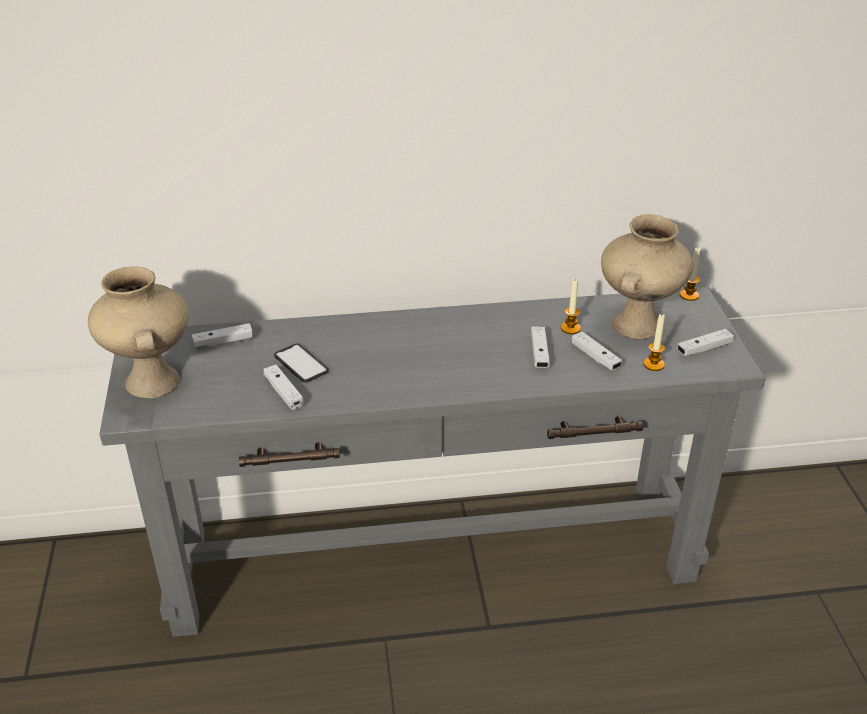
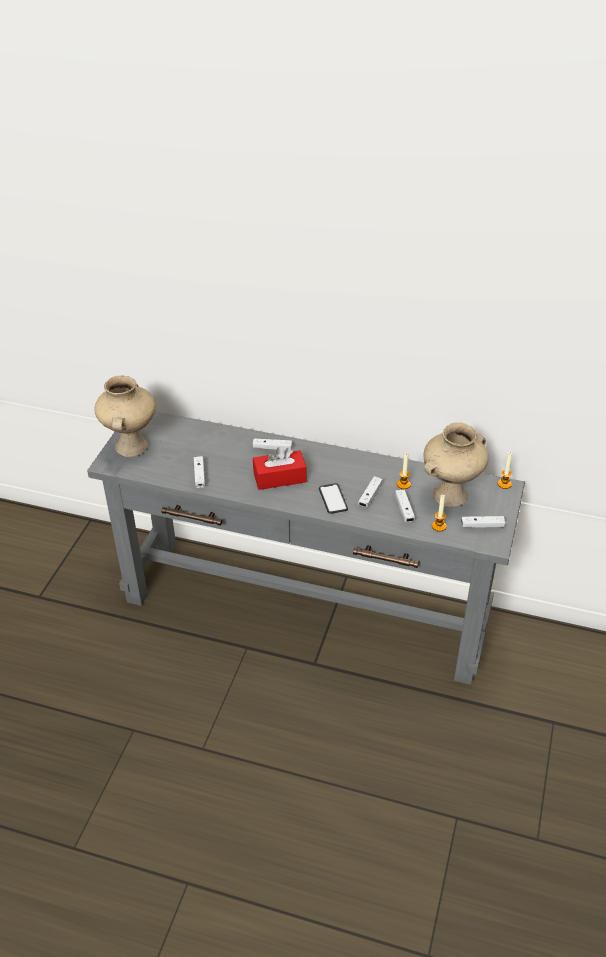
camera: 25 degrees right, 5 degrees up
(223, 342) = (185, 431): white game controller -> white game controller (272, 448)
(301, 364) = (221, 459): phone -> phone (333, 499)
(402, 364) = (279, 478): none -> red tissue box

